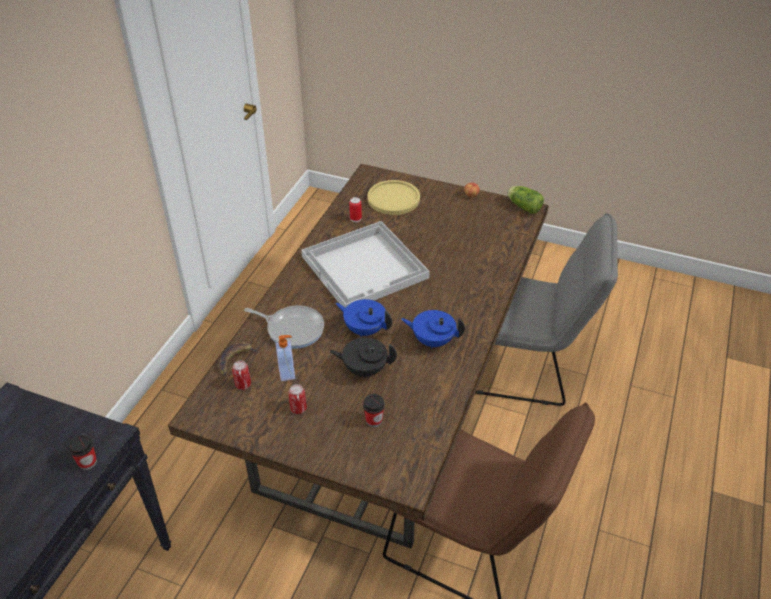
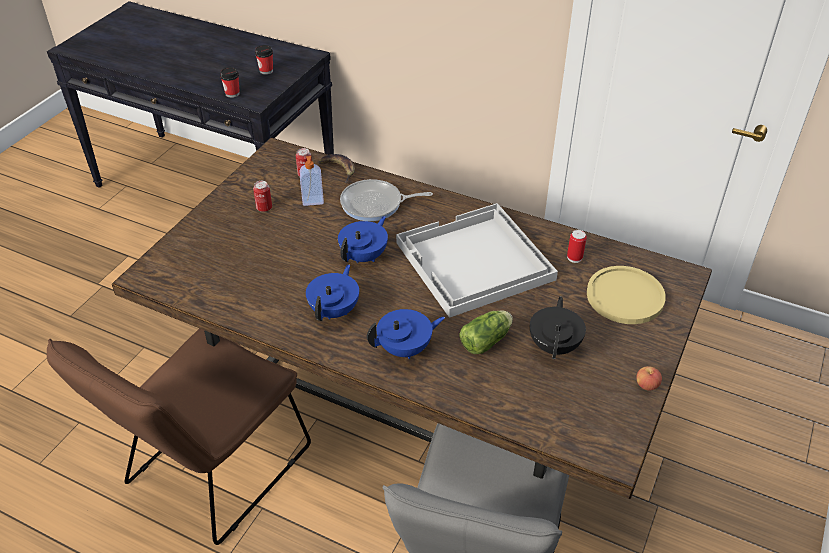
camera: 95 degrees right, 0 degrees up
(292, 329) = (375, 204): frying pan -> frying pan turned 60 degrees clockwise
(364, 369) = (303, 253): black teapot -> black teapot (555, 345)
(374, 420) = (231, 256): cup -> cup (266, 71)
(465, 298) = (405, 349): none -> blue teapot
(523, 206) = (623, 449): lettuce -> lettuce (487, 340)

